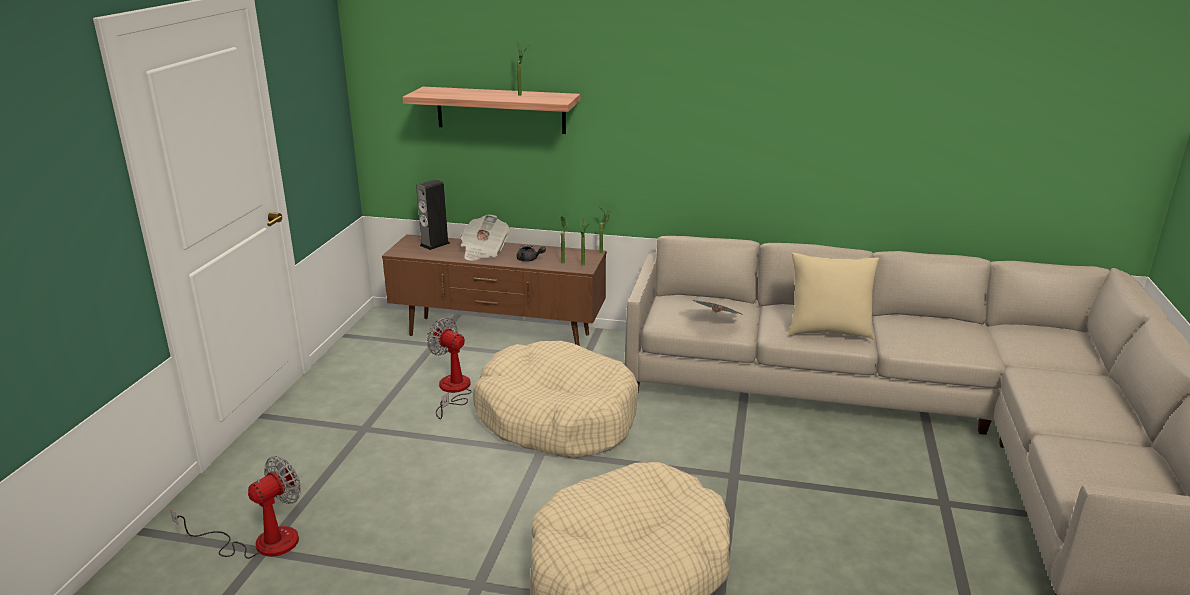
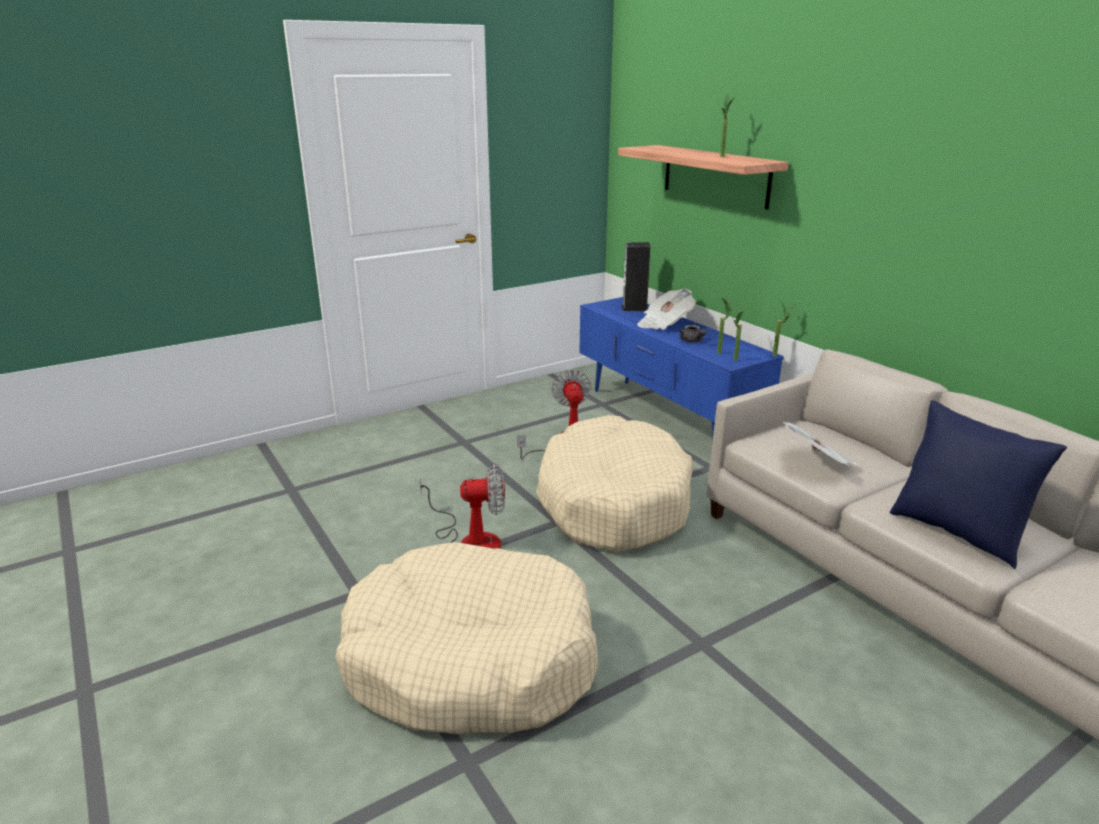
camera: 45 degrees right, 0 degrees up
(261, 542) = (298, 483): fan -> fan (470, 539)
(499, 336) = (665, 417): brown tv stand -> blue tv stand
(828, 332) = (957, 532): beige pillow -> blue pillow

